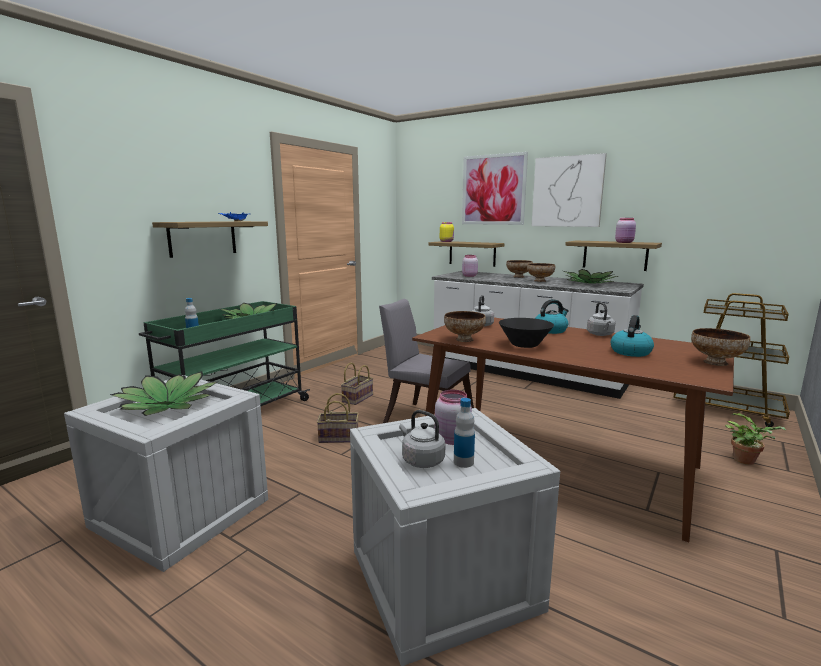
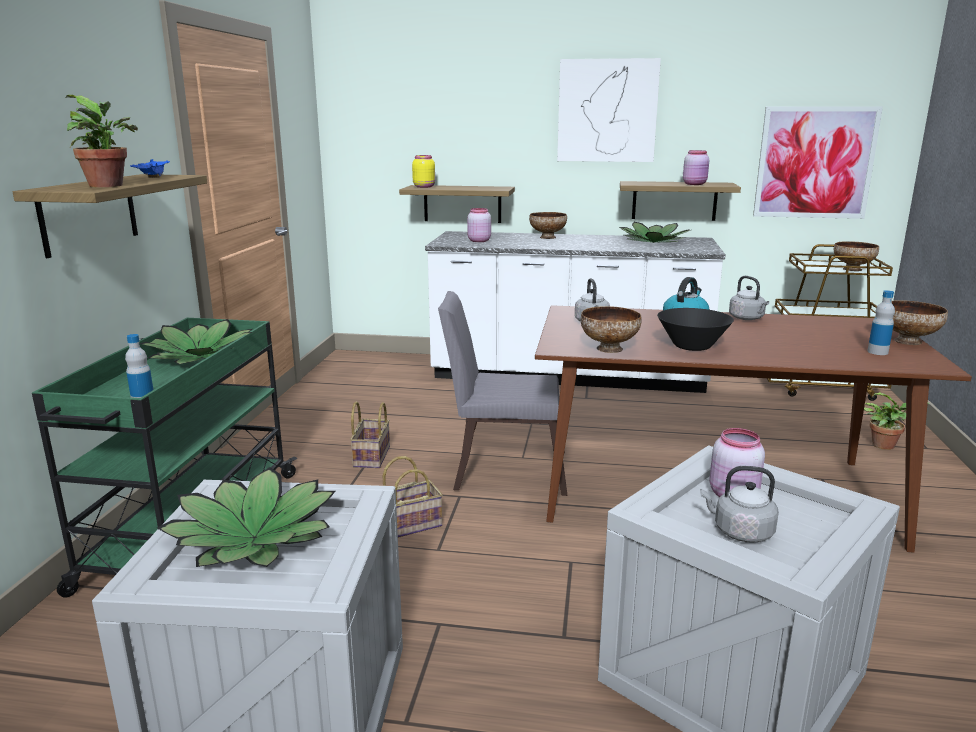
camera: 25 degrees left, 5 degrees up
(197, 221) = (109, 186): none -> potted plant
(463, 462) = (786, 521): bottle -> bottle (877, 352)
(493, 190) = (493, 105): picture -> picture (815, 163)
(540, 281) = (589, 243): bowl -> bowl (853, 269)
(630, 352) = (813, 339): kettle -> none

